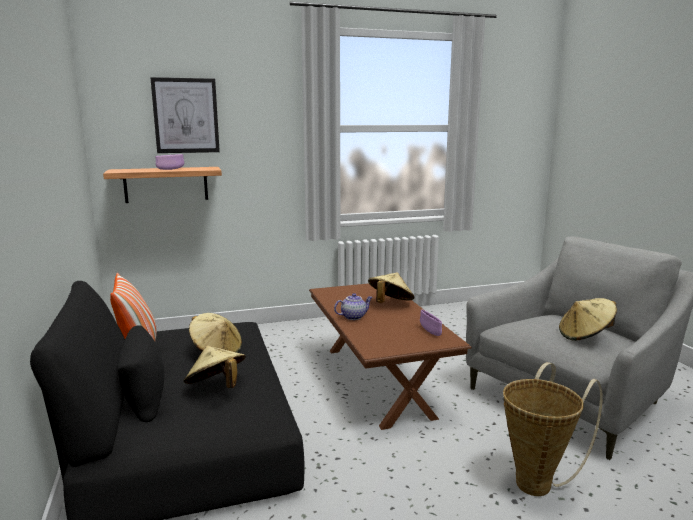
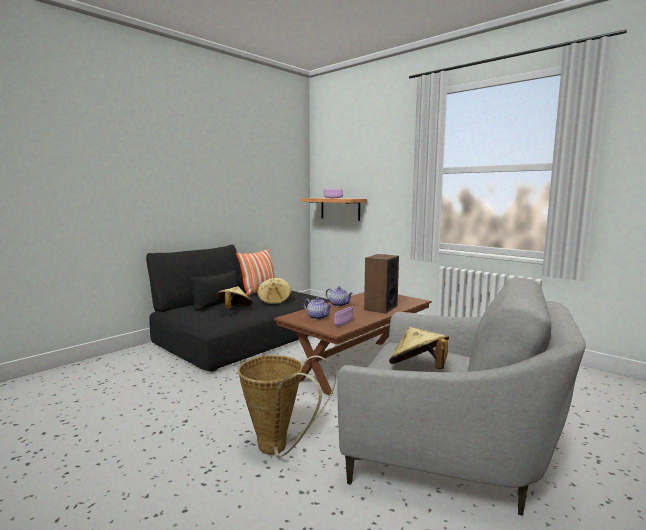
camera: 60 degrees right, 5 degrees down
(186, 116) = (352, 165): picture -> none
(390, 304) = (380, 308): beige hat -> speaker
(392, 337) = (318, 317): none -> teapot

